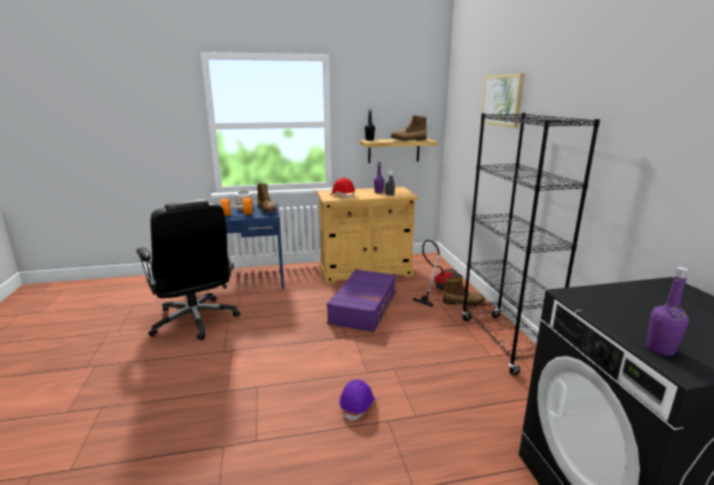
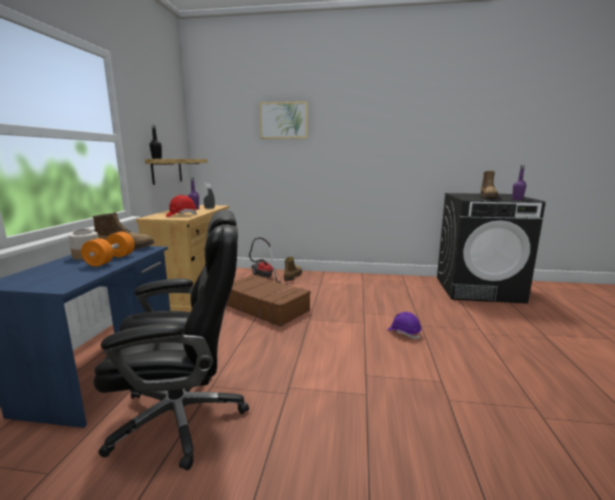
camera: 70 degrees left, 5 degrees down
(364, 308) = (265, 307): purple suitcase -> brown suitcase
(408, 140) = (186, 158): boot -> boot (488, 198)
(503, 343) = (350, 278): black bookcase -> none

